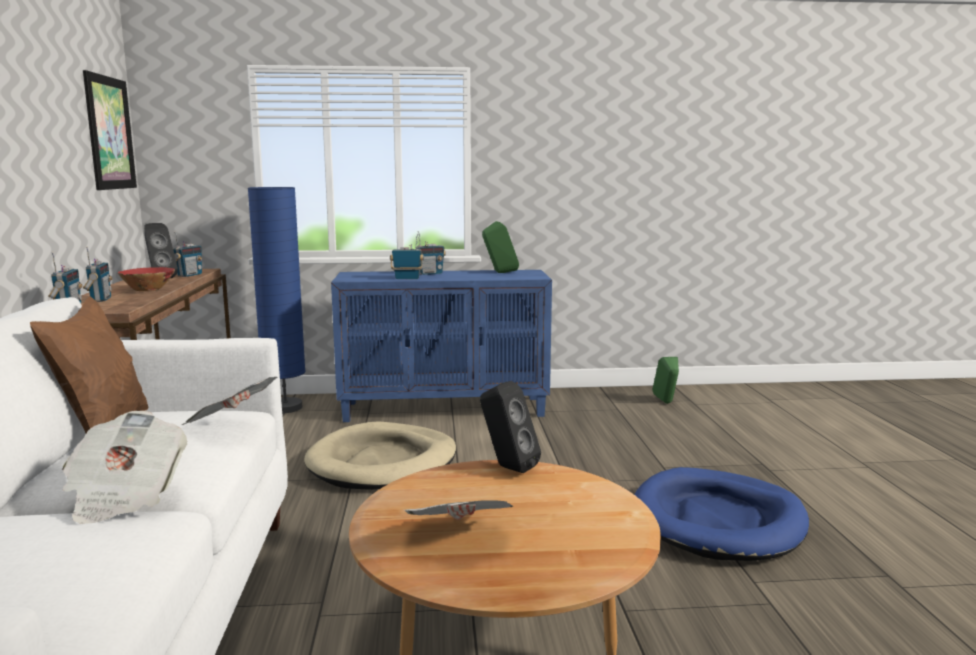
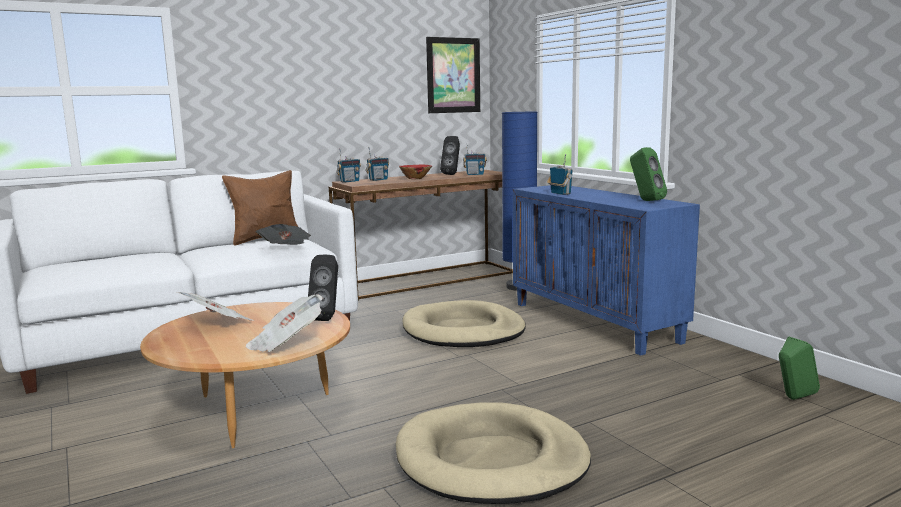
camera: 65 degrees right, 0 degrees up
(125, 495) = (185, 257): newspaper -> newspaper (286, 343)
(430, 273) = (596, 193): radio -> none
(718, 520) = (491, 460): blue dog bed -> beige dog bed

